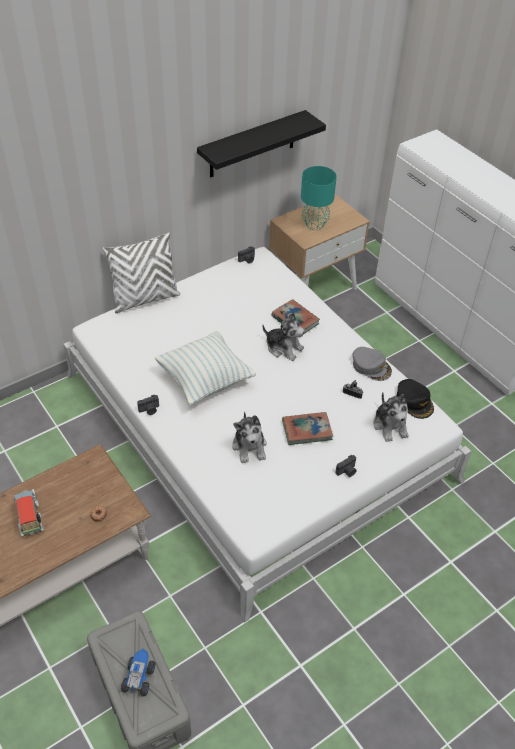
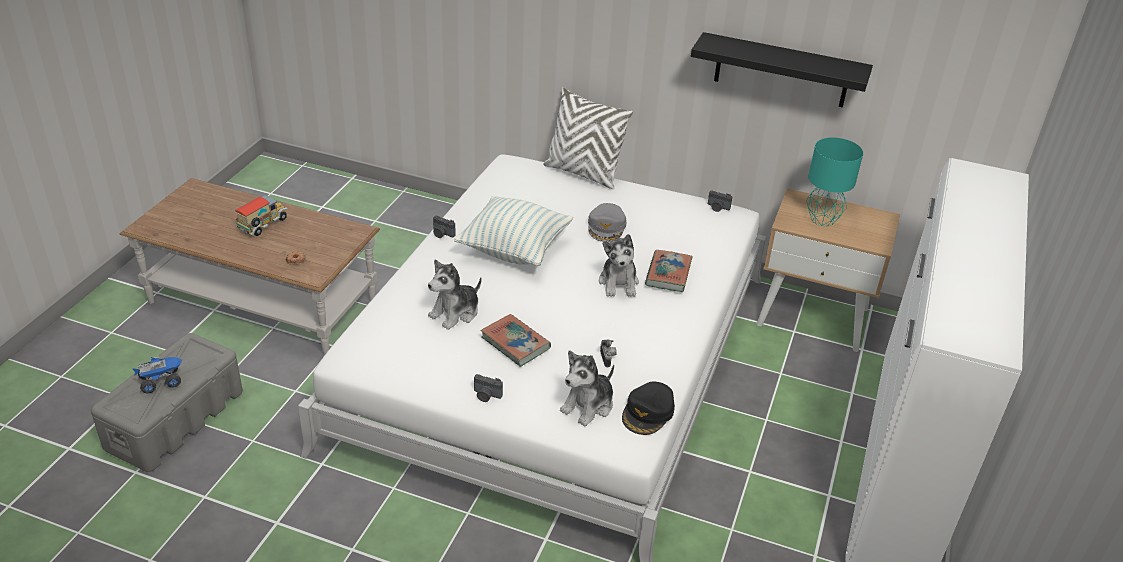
camera: 55 degrees right, 10 degrees down
(371, 366) = (666, 358): grey cap -> grey cap (606, 227)

